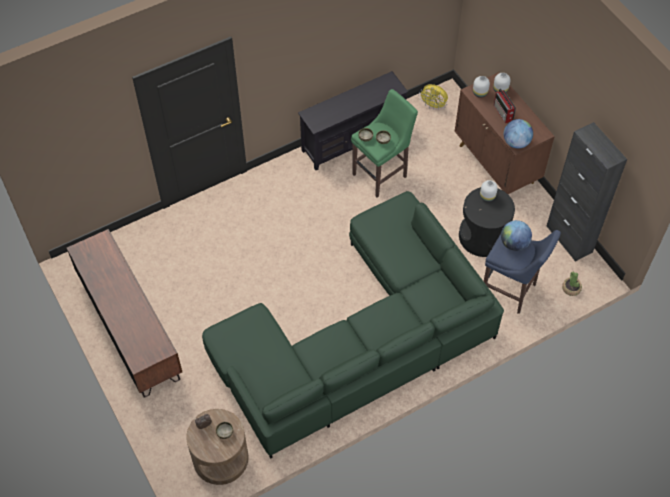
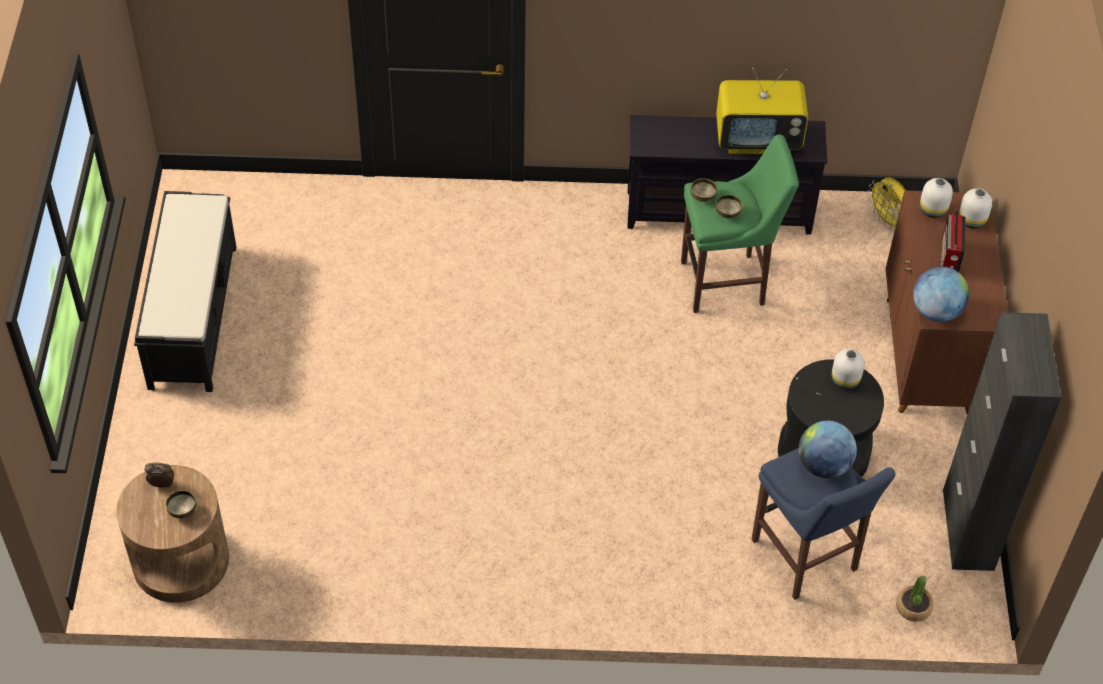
camera: 30 degrees right, 5 degrees down
(130, 328) = (193, 315): brown tv stand -> black bench
(359, 340) = (510, 505): green sofa -> none
(368, 95) = (758, 139): none -> television

